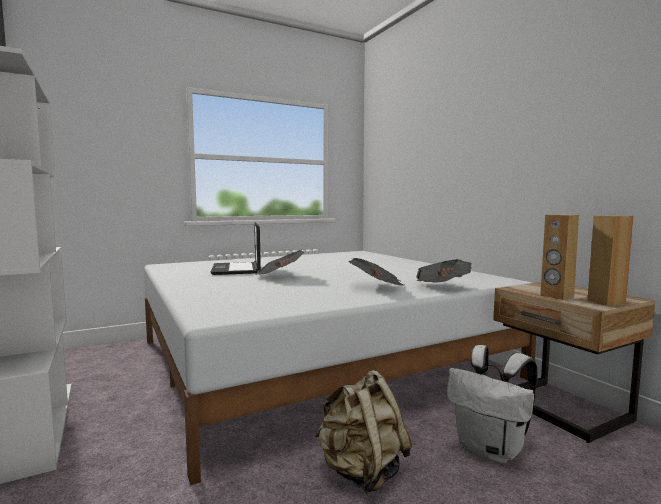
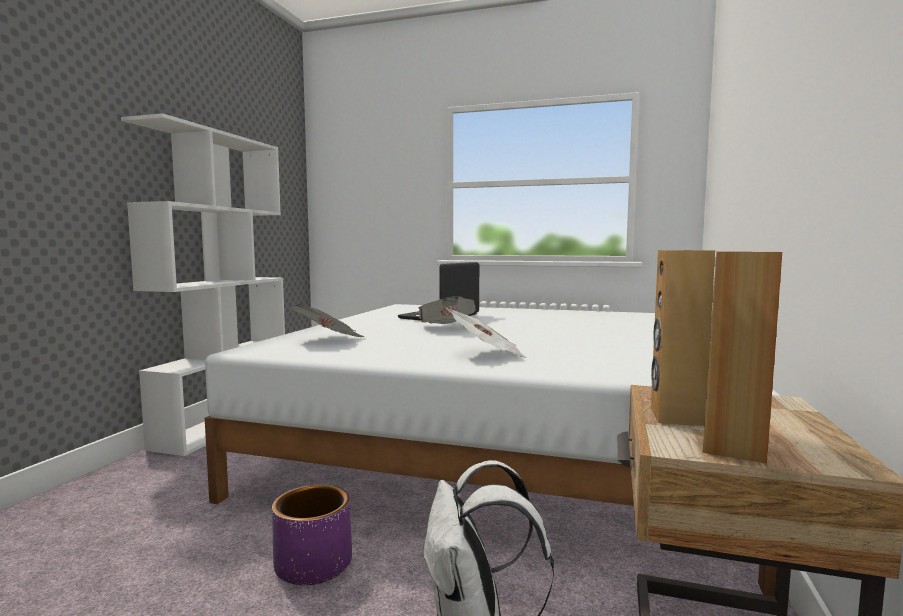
camera: 45 degrees right, 0 degrees up
(362, 472) = (313, 564): beige backpack -> purple planter
(442, 287) = (569, 370): newspaper -> newspaper (329, 340)

